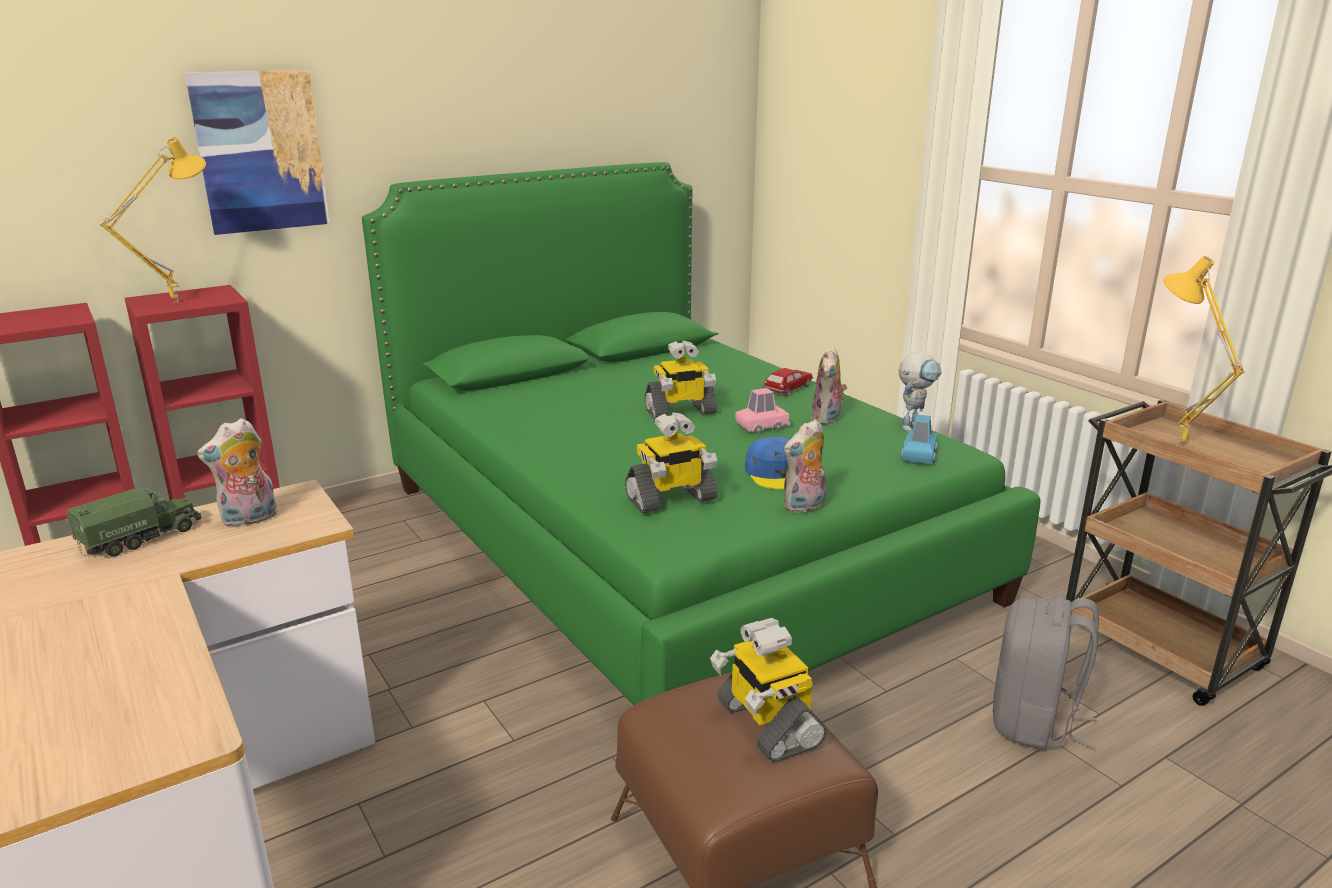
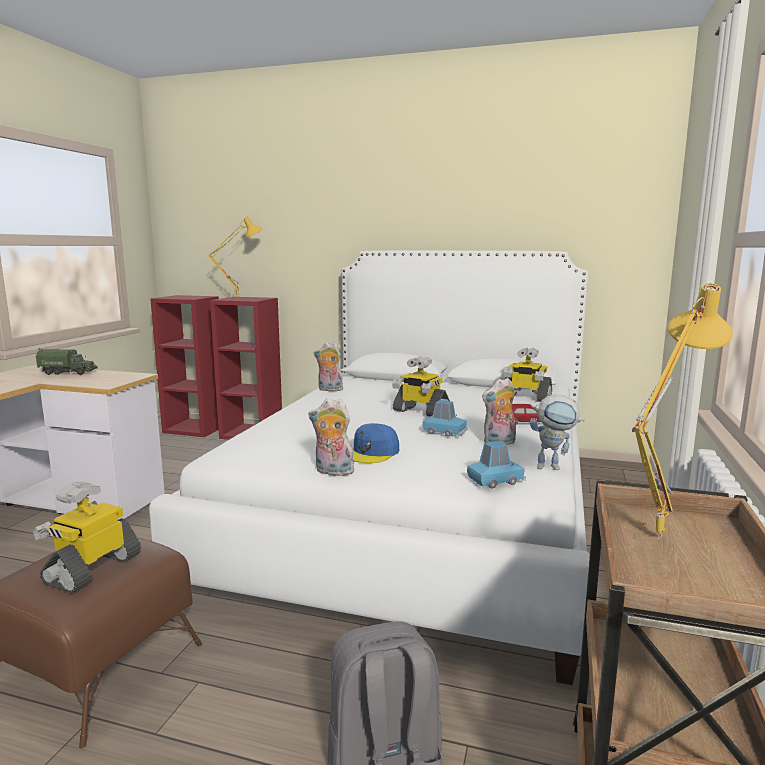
camera: 50 degrees right, 10 degrees down
(249, 520) = (101, 377): plush toy -> plush toy (329, 390)
(260, 152) = (302, 229): picture -> none
(671, 499) = (280, 439): toy robot -> toy robot (525, 398)
(672, 540) = (417, 513): green bed -> white bed
(762, 426) = (445, 432): pink toy car -> blue toy car

